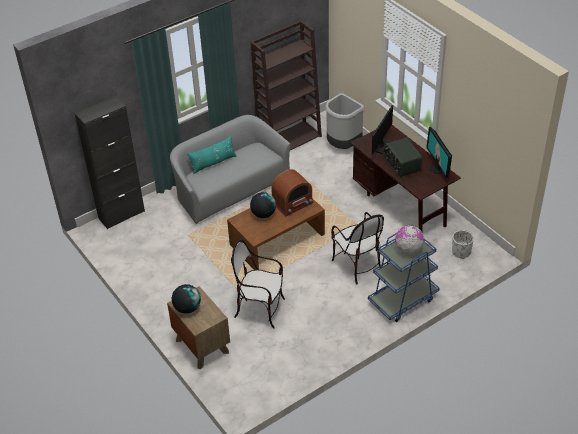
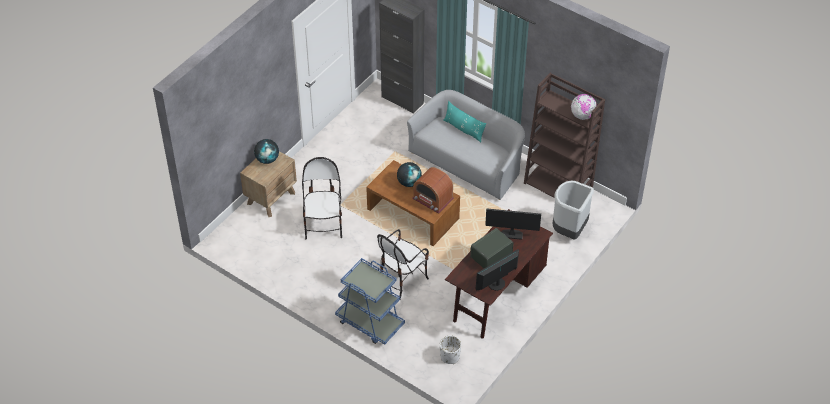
camera: 70 degrees right, 5 degrees up
(408, 249) = (371, 282): globe -> globe (582, 115)

